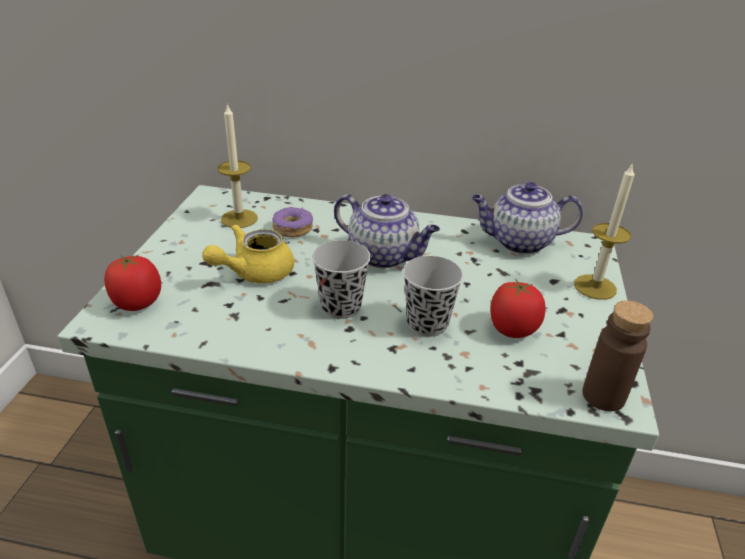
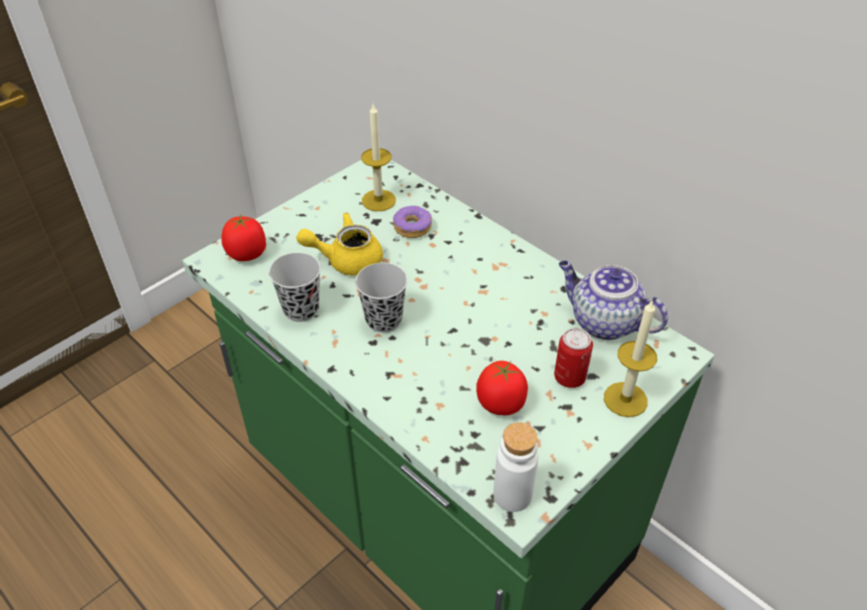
camera: 35 degrees right, 10 degrees up
(384, 256) = (463, 286): teapot -> none
(427, 324) = (436, 365): black cup -> black cup (301, 309)
(540, 288) = (569, 378): none -> can
(603, 396) = (512, 495): brown bottle -> white bottle

